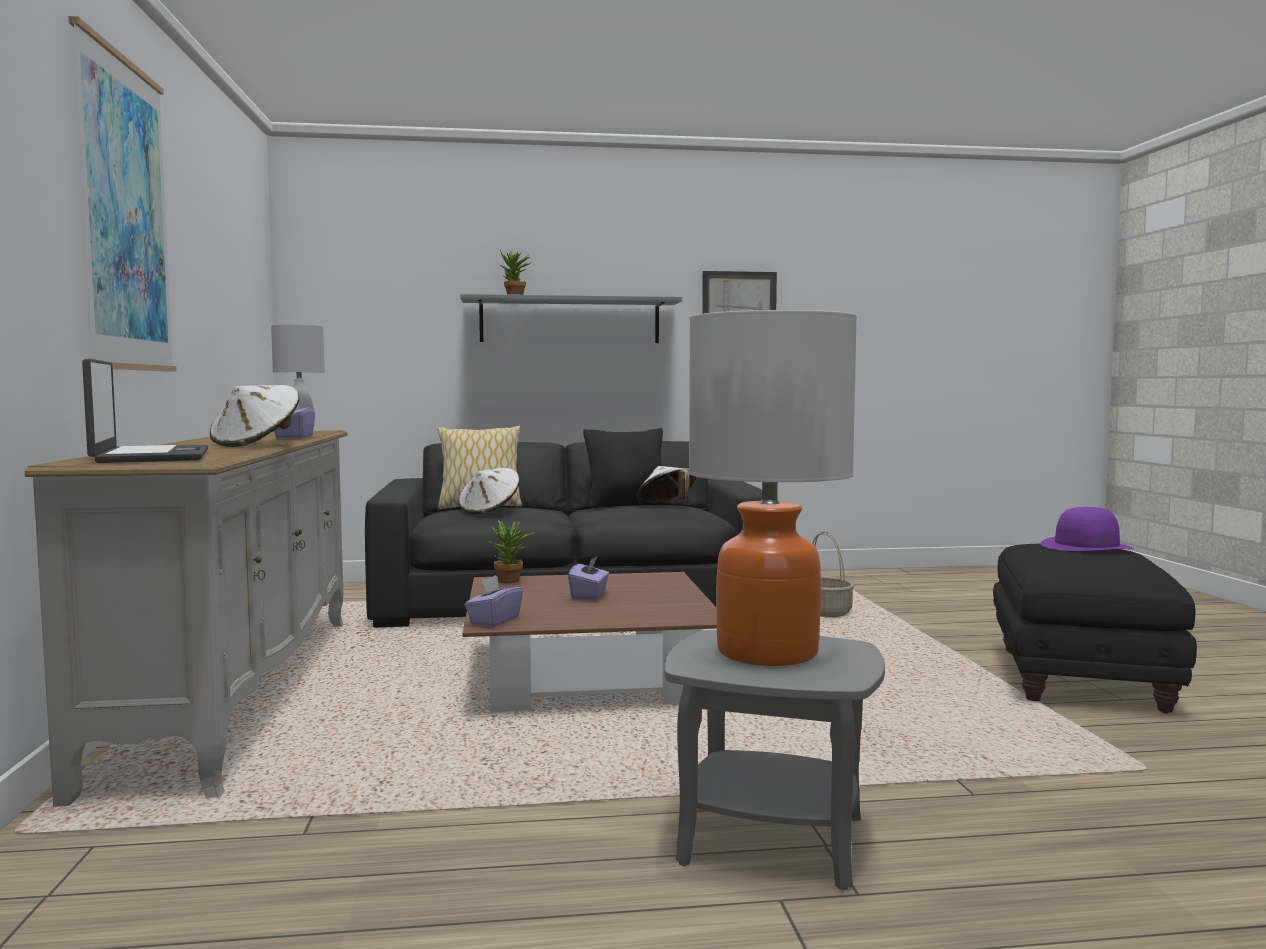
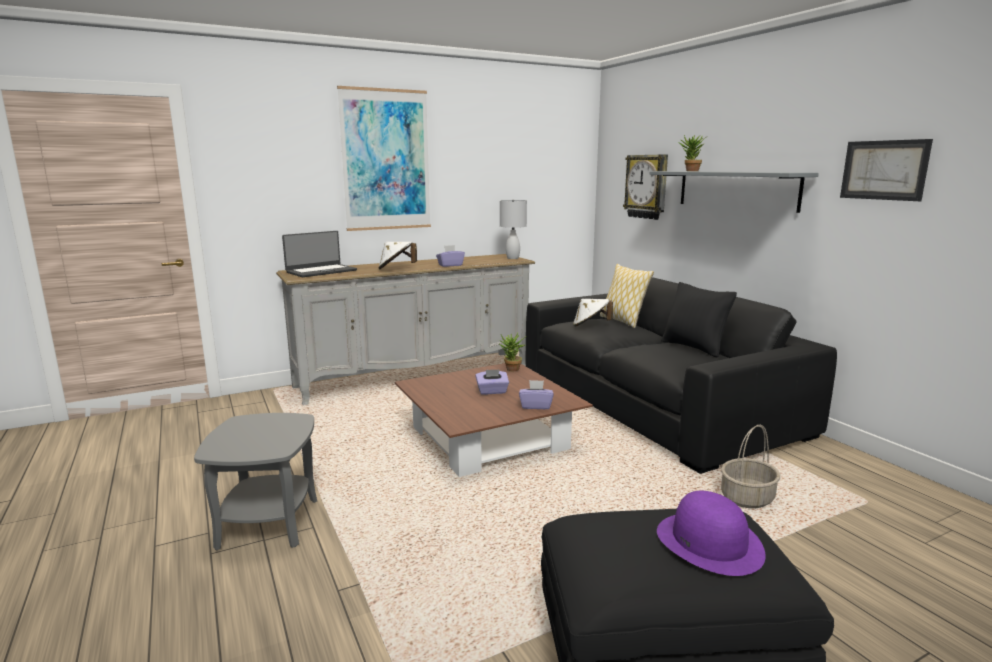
camera: 70 degrees right, 10 degrees up
(406, 320) = (647, 186): none -> wall clock
(494, 621) = (419, 382): purple tissue box -> purple tissue box (535, 406)
(666, 506) = (684, 357): white hat -> none
(766, 652) = (264, 432): table lamp -> none

